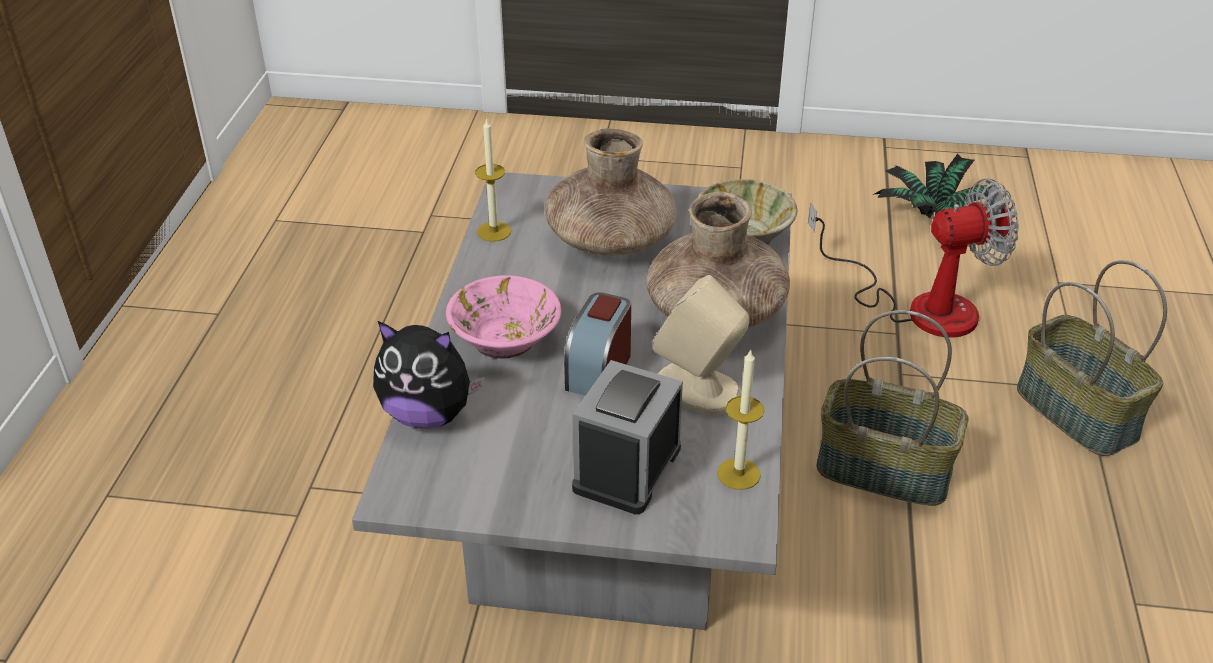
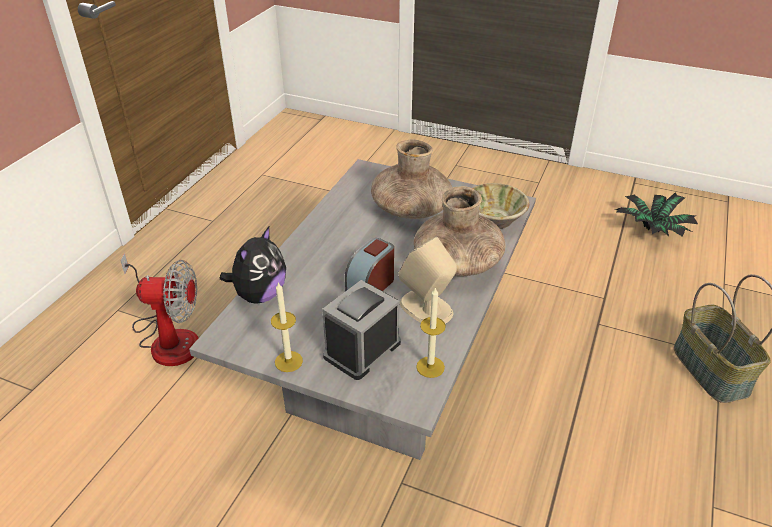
camera: 15 degrees right, 0 degrees up
(428, 415) = (259, 295): plush toy -> plush toy turned 90 degrees counterclockwise
(494, 231) = (344, 194): candle -> candle (288, 361)
(506, 340) = (323, 258): pink bowl -> none
(885, 469) = (568, 382): basket -> none
(919, 306) = (625, 283): fan -> fan (169, 337)

